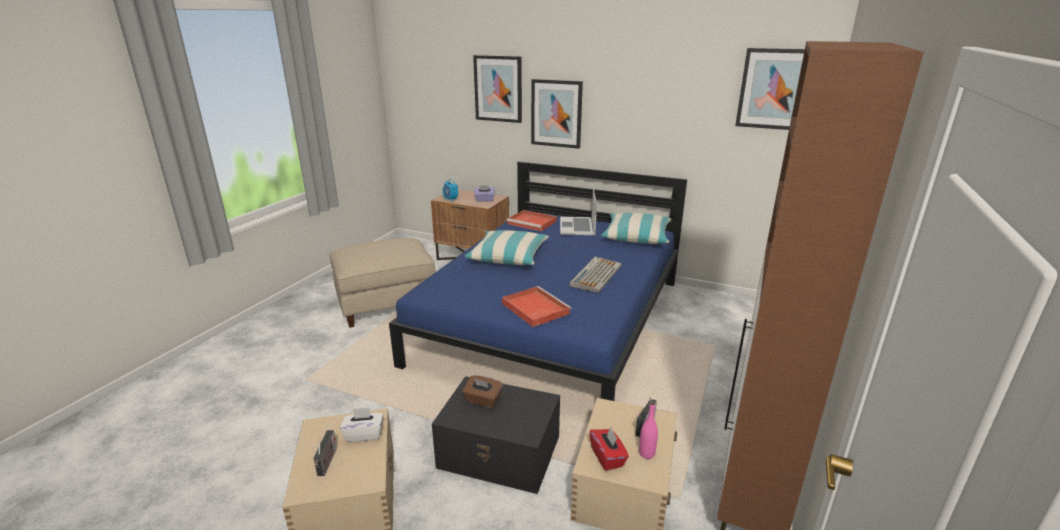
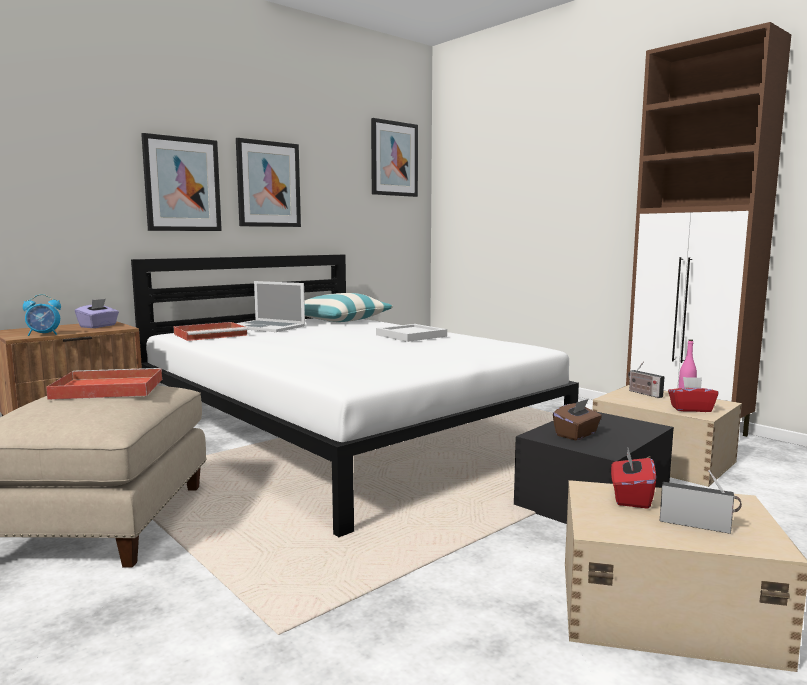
camera: 65 degrees left, 15 degrees down
(364, 434) = (631, 497): white tissue box -> red tissue box
(498, 88) = (80, 145): picture -> picture (268, 184)
(508, 257) = (299, 350): pillow -> none
(534, 308) = (462, 355): red tray -> red tray (106, 389)
(554, 320) = (343, 432): blue bed -> white bed
(596, 275) = (410, 335): keyboard -> white tray

